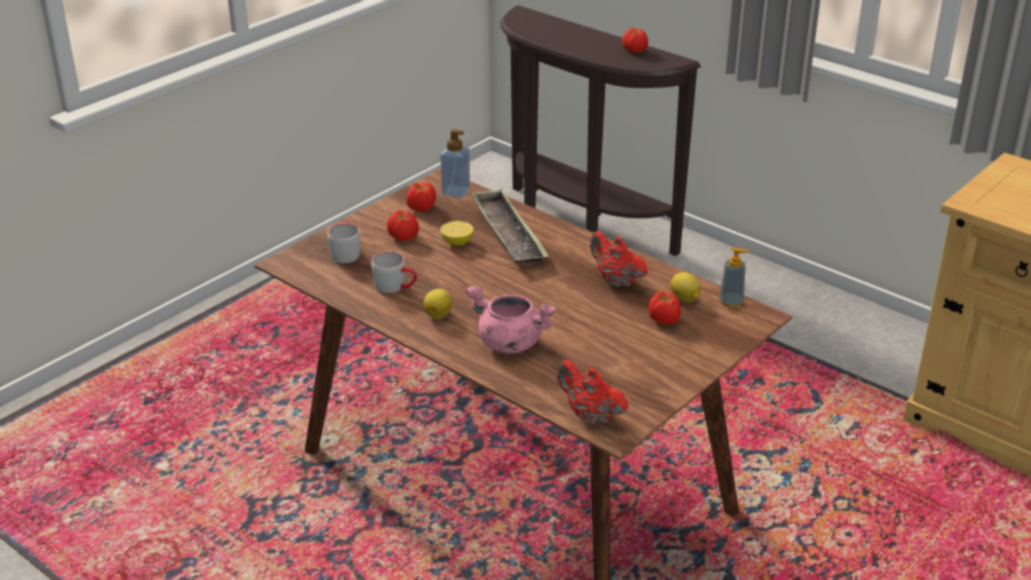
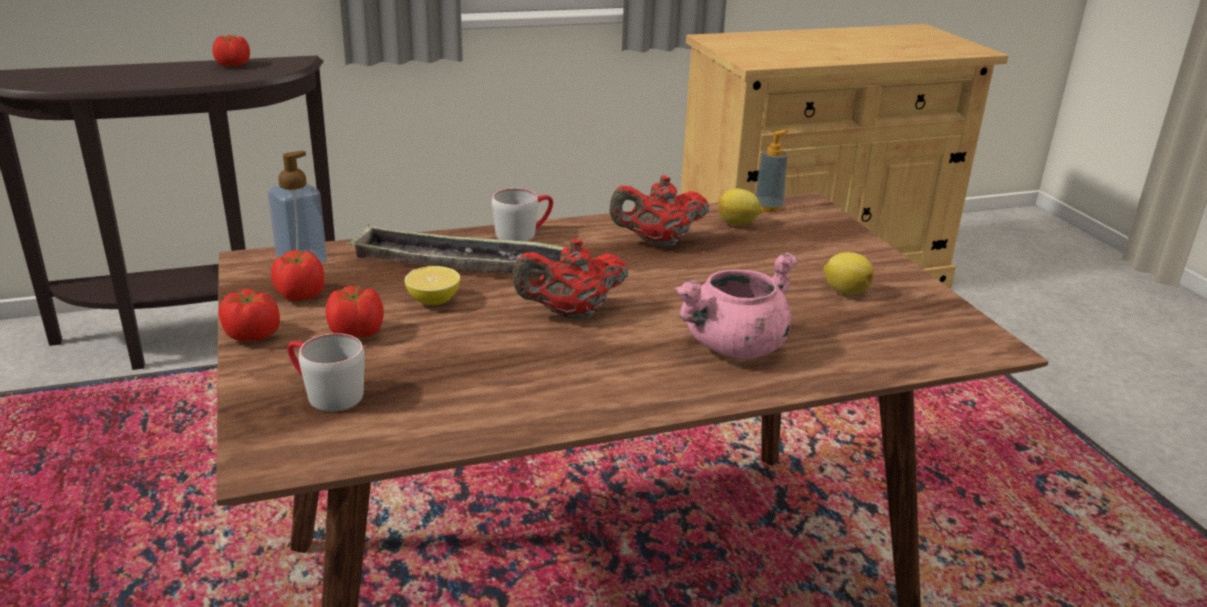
camera: 60 degrees left, 5 degrees down
(396, 287) = (488, 382): grey mug -> grey mug (524, 233)
(438, 314) = (606, 373): lemon -> lemon (844, 291)
(590, 415) = (947, 349): red teapot -> red teapot (571, 314)
(664, 320) = (770, 246): tomato -> tomato (252, 336)

